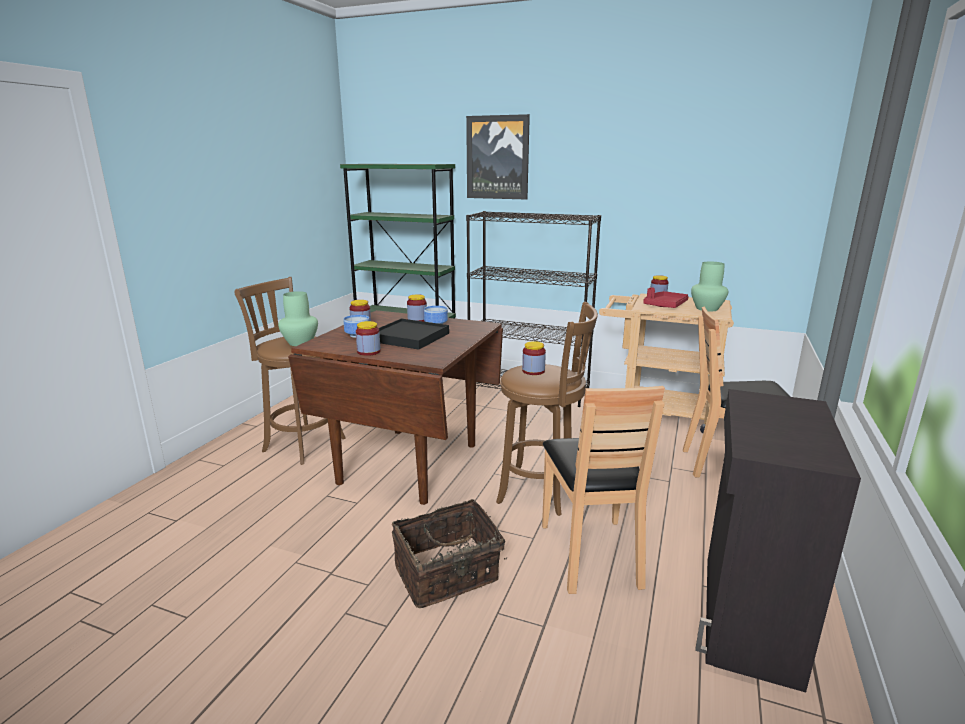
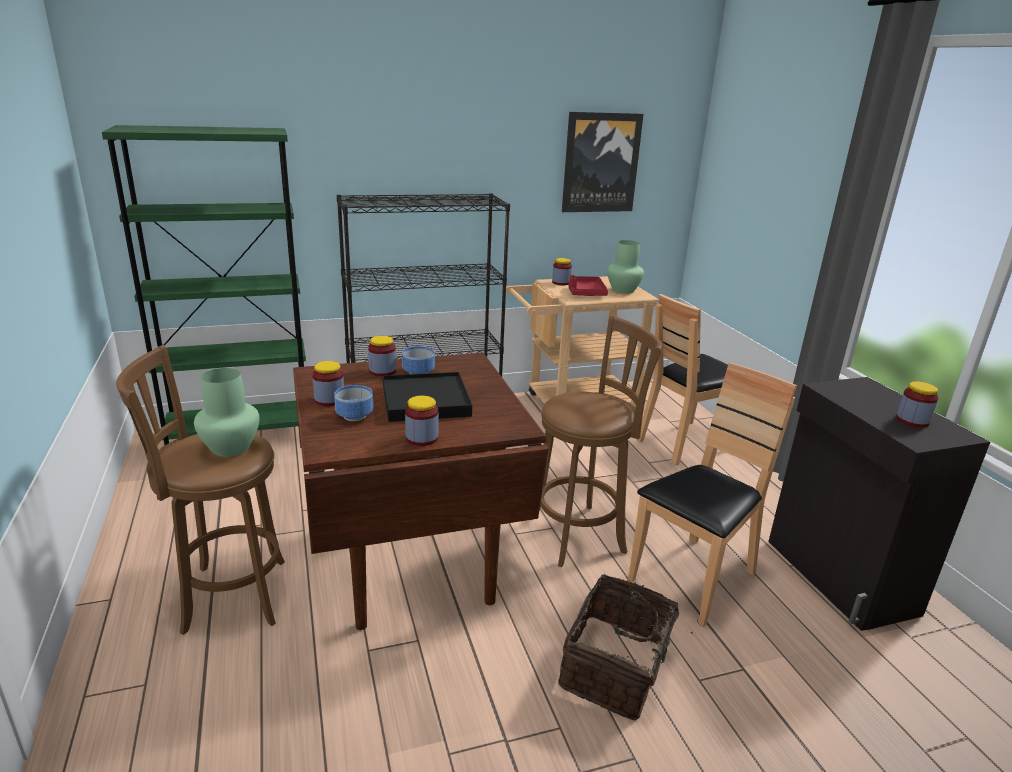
camera: 40 degrees left, 5 degrees up
(497, 157) = (349, 120): picture -> picture (600, 163)
(533, 371) = (579, 406): jar -> jar (912, 420)
(591, 553) = (693, 579): brown chair -> brown chair turned 90 degrees counterclockwise

